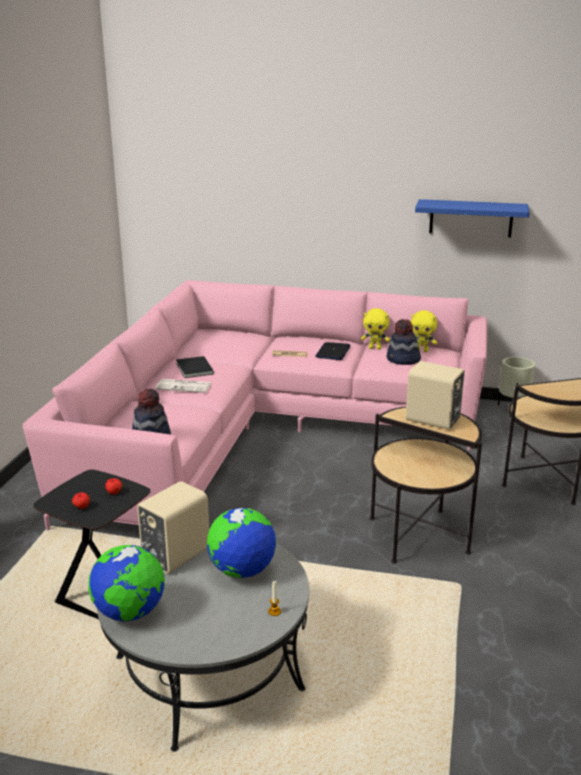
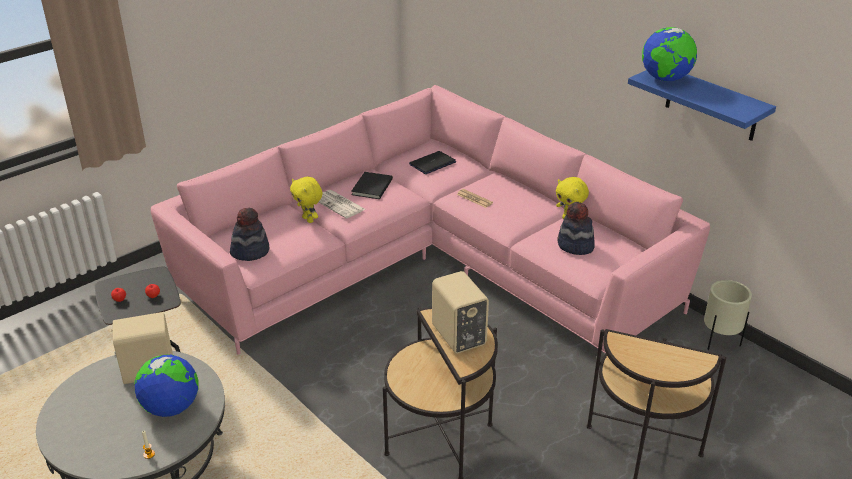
camera: 35 degrees right, 10 degrees up
(130, 613) = (67, 404): globe -> globe (665, 79)
(333, 352) = (519, 210): laptop -> laptop (432, 163)
(422, 350) = (612, 240): yellow plush toy -> yellow plush toy (309, 219)

